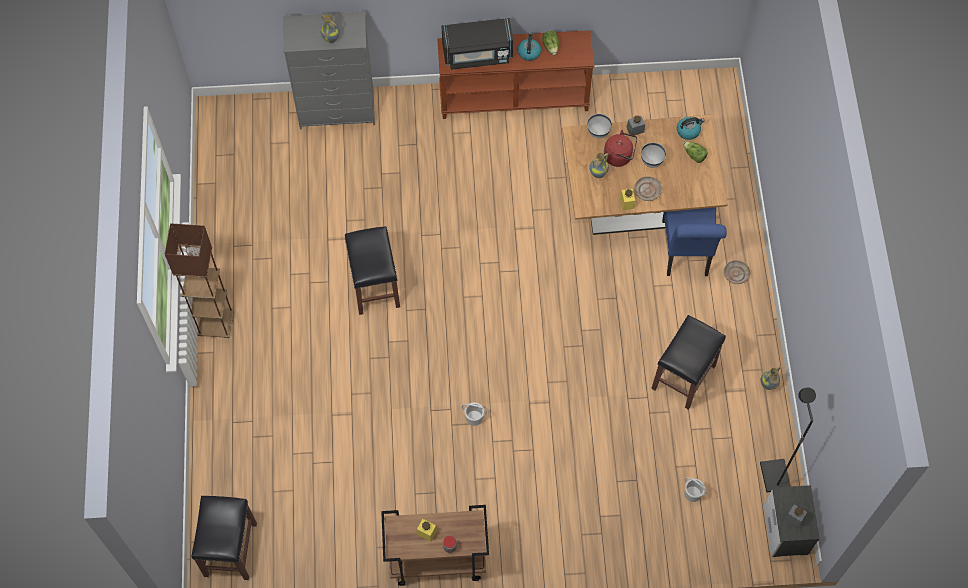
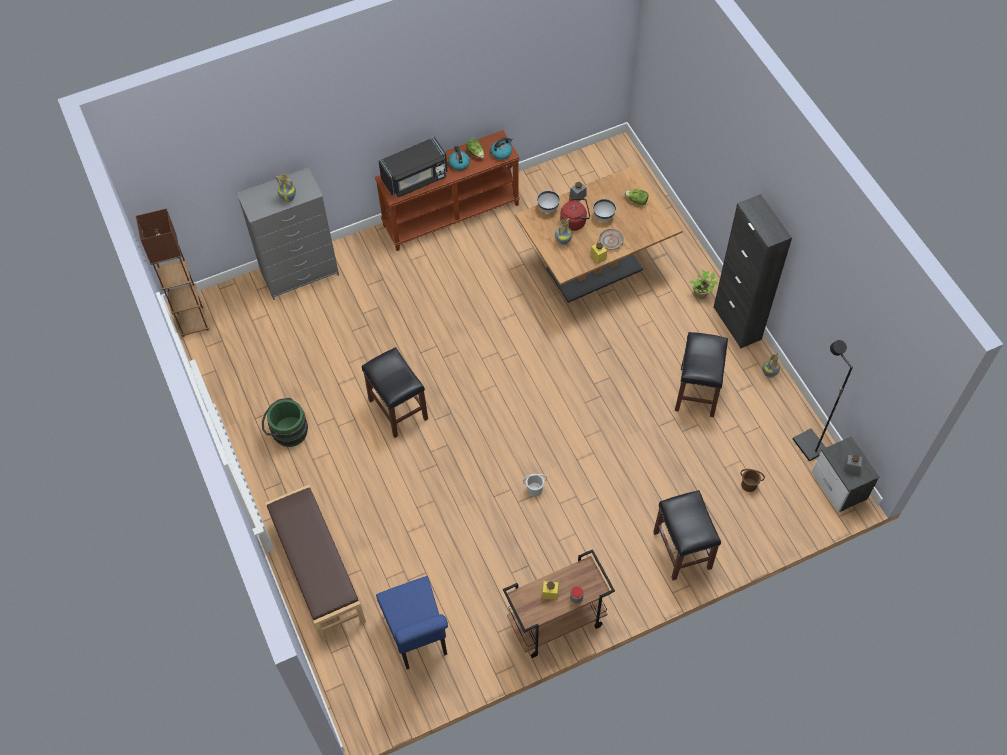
camera: 20 degrees left, 5 degrees down
(216, 324) = (267, 491): brown floor lamp -> brown floor lamp (193, 323)
(231, 423) = (318, 572): none -> brown bench
(231, 550) = (366, 685): black stool -> black stool (683, 551)
(258, 270) = (286, 431): none -> green bucket
(685, 253) = (652, 291): blue chair -> blue chair (418, 637)
(688, 131) = (622, 183): kettle -> kettle (501, 152)
(692, 494) = (749, 485): white bucket -> brown bucket
(736, 274) = (701, 294): beige plate -> potted plant
(759, 319) = (737, 323): none -> black cabinet

